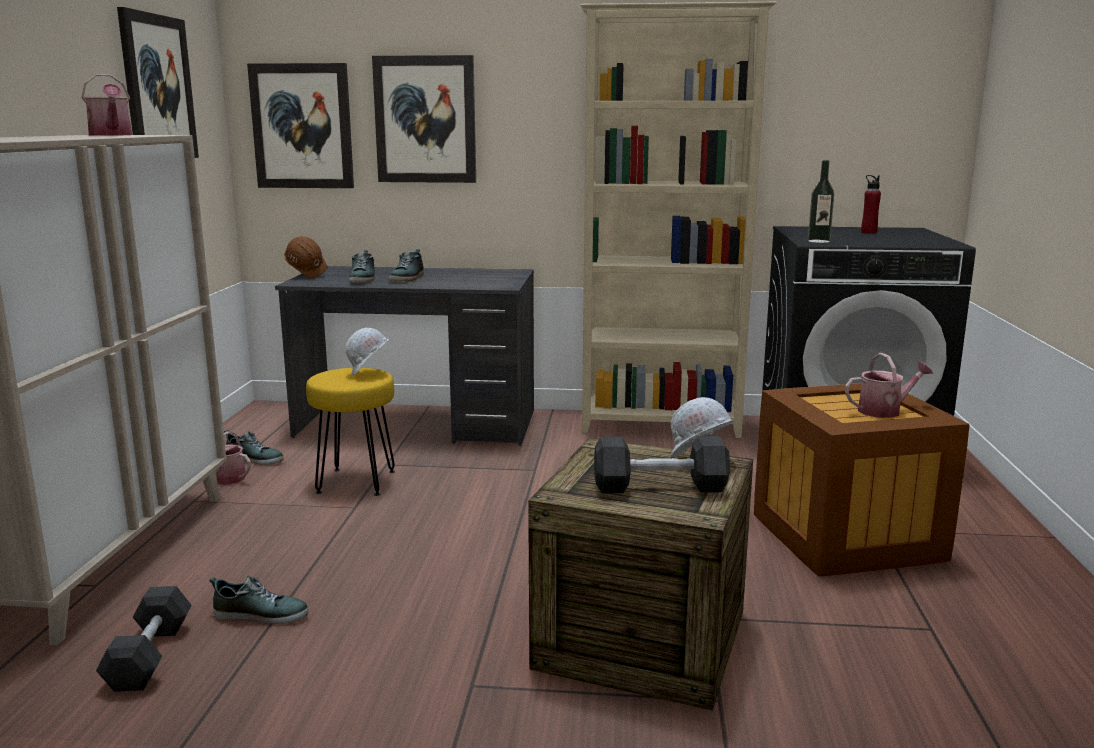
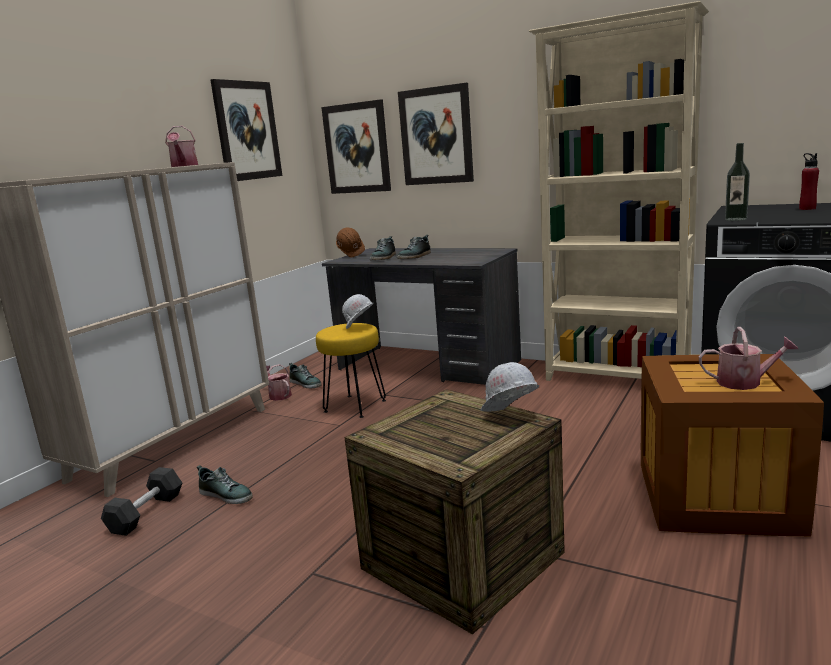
camera: 25 degrees right, 0 degrees up
(660, 487) = (453, 436): black dumbbell -> none

